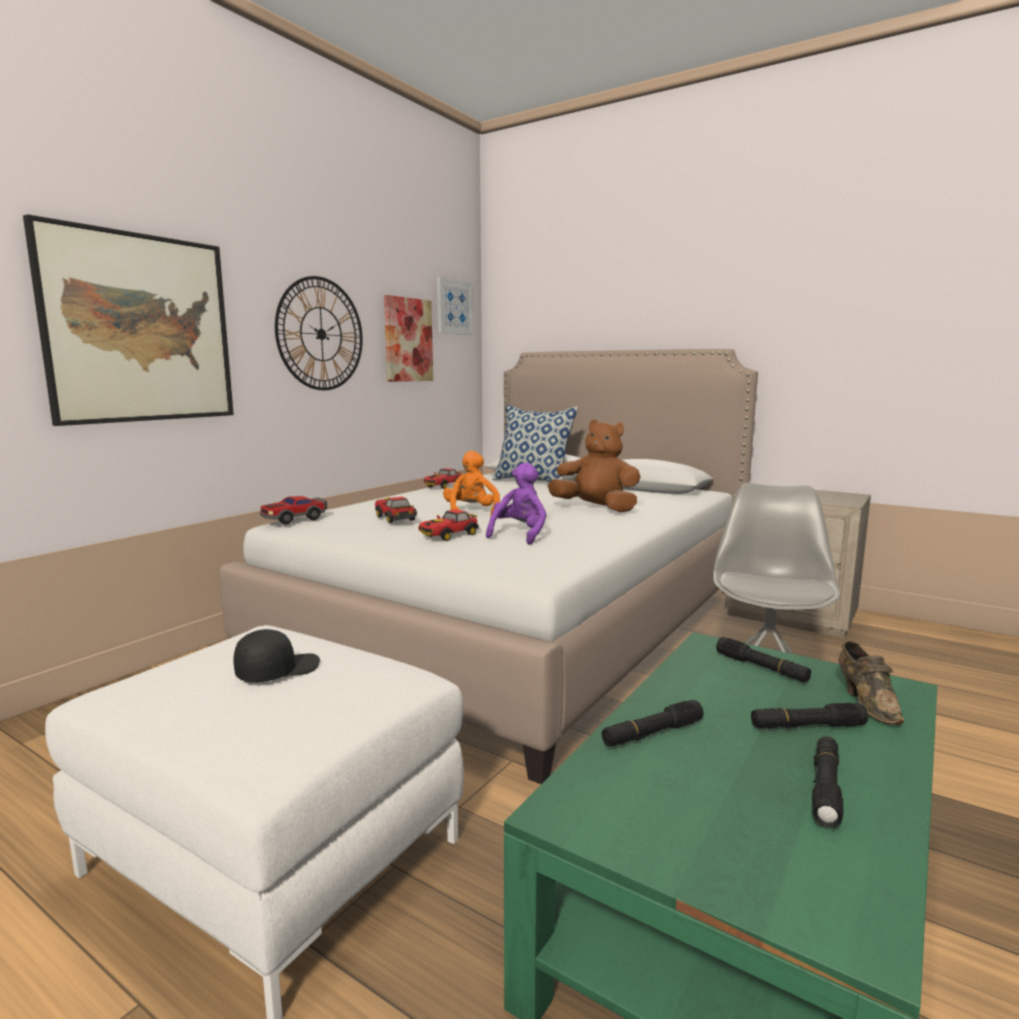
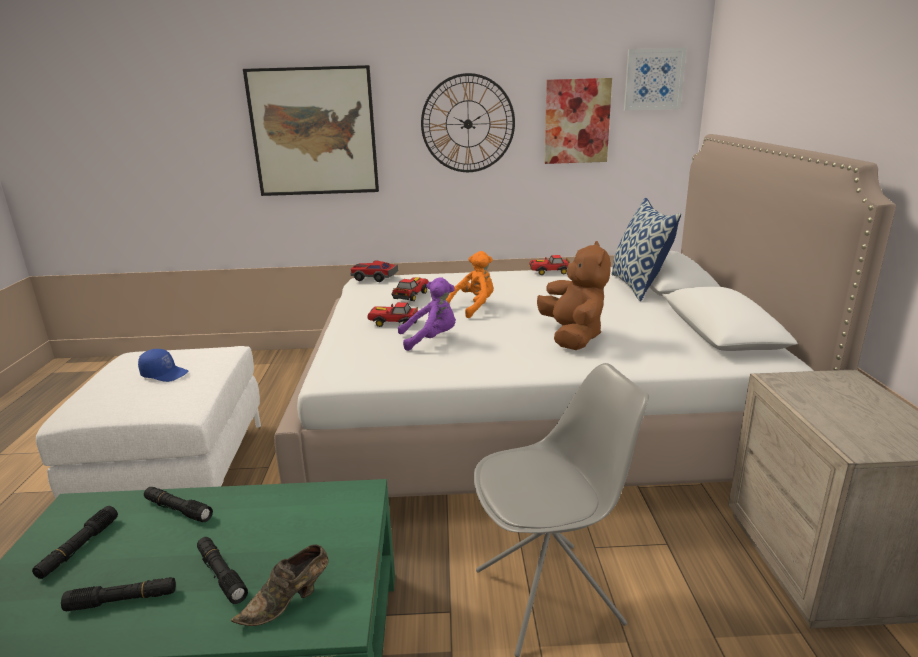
camera: 55 degrees right, 10 degrees up
(277, 670) = (165, 374): black cap -> blue cap
(761, 668) = (328, 530): black flashlight -> black flashlight (79, 548)

